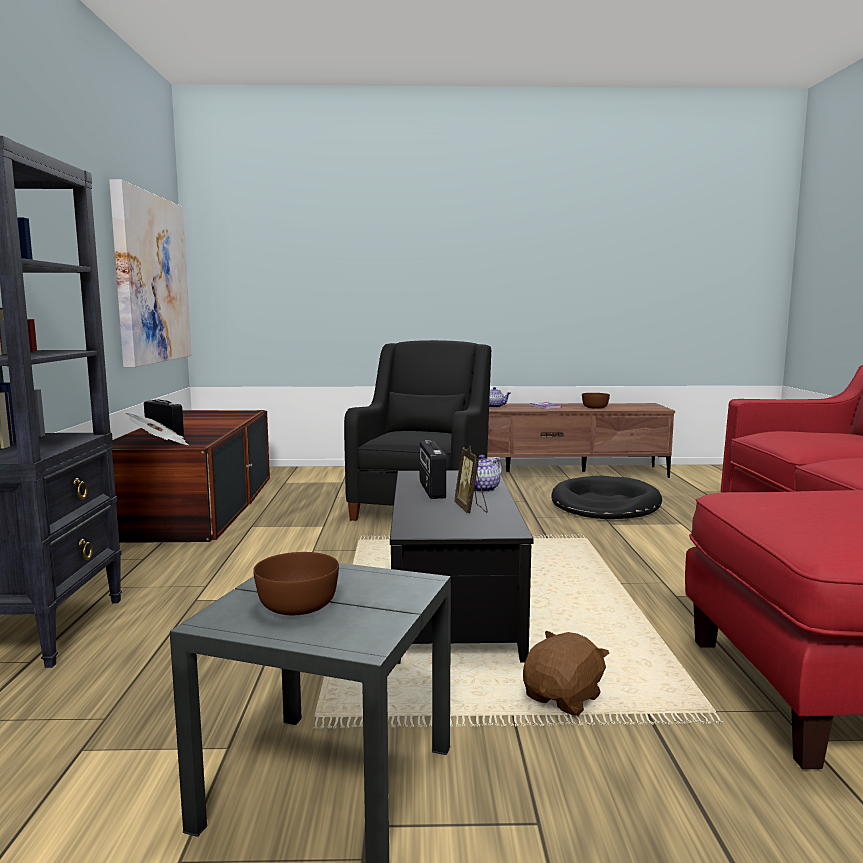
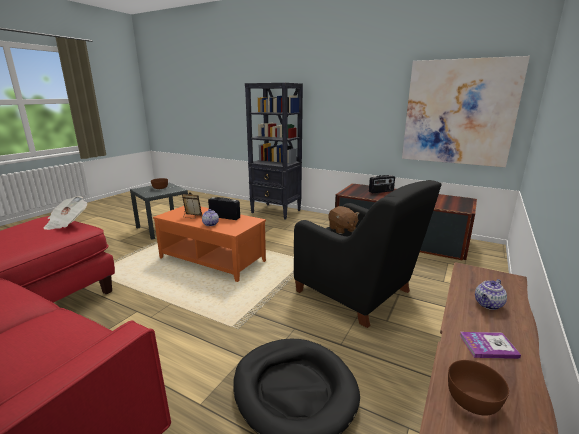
camera: 120 degrees right, 10 degrees up
(159, 445) = (351, 189): newspaper -> newspaper (67, 223)
(455, 604) = (211, 260): black coffee table -> orange coffee table
(564, 698) = (138, 256): brown plush toy -> brown plush toy (342, 229)

